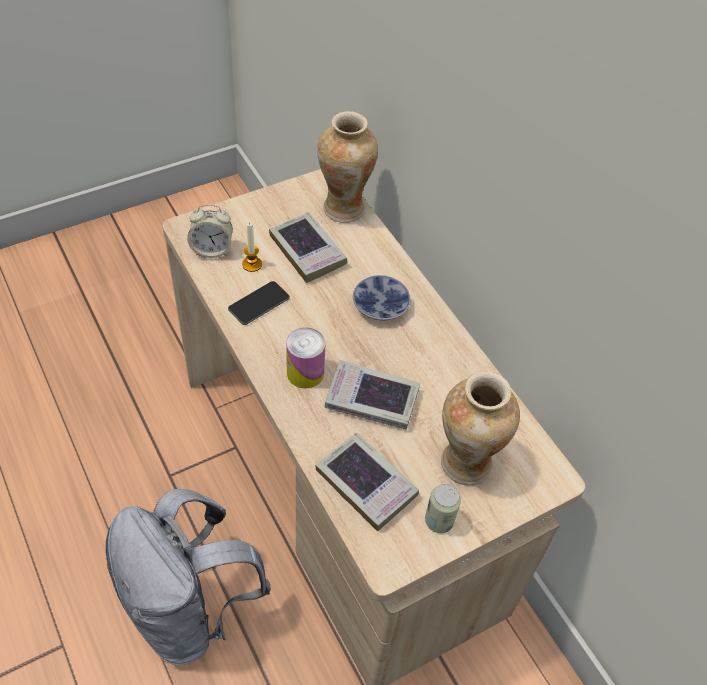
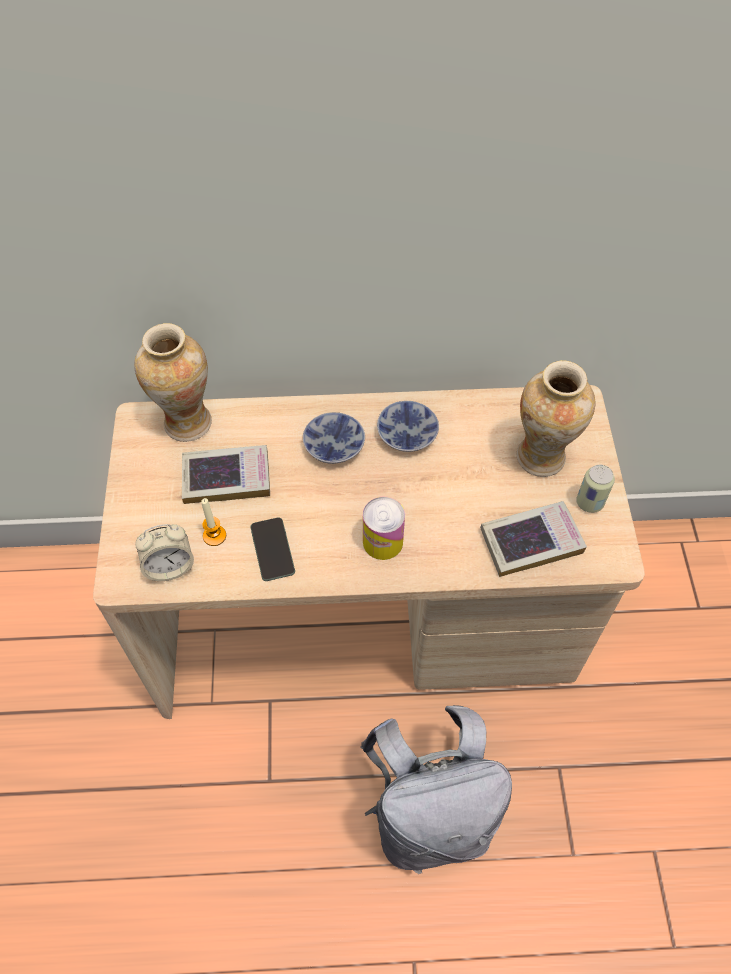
camera: 60 degrees left, 5 degrees up
(212, 249) = (170, 566): alarm clock -> alarm clock turned 45 degrees clockwise
(371, 400) = (441, 499): book -> none
(424, 350) = (405, 433): none -> bowl

